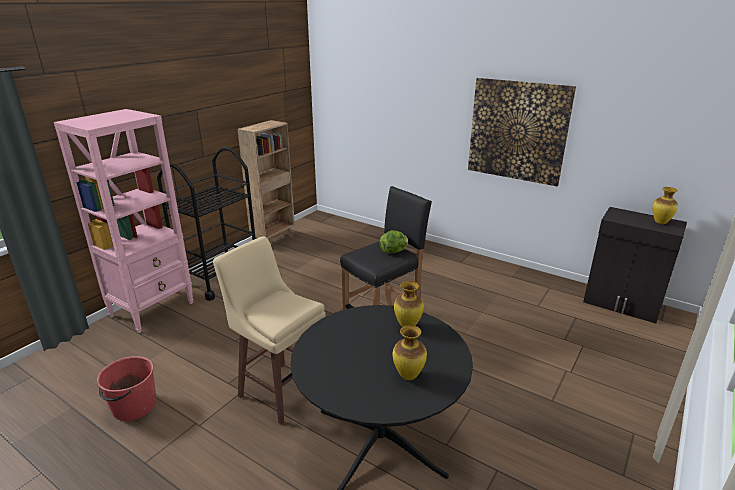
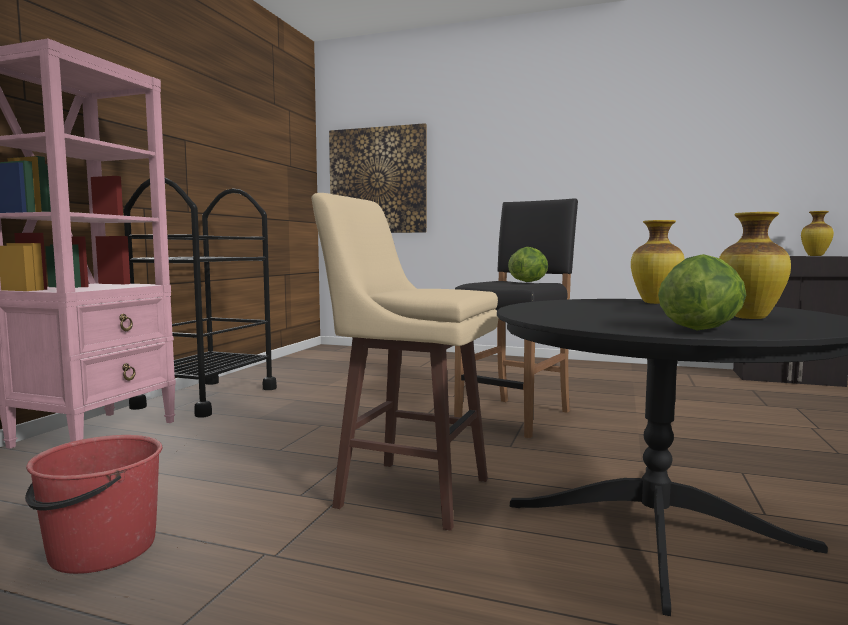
camera: 15 degrees left, 20 degrees down
(274, 240) = (276, 366): brown bookcase -> none
(351, 397) = (701, 329): none -> lettuce
(517, 131) = (607, 184): picture -> picture (377, 180)

